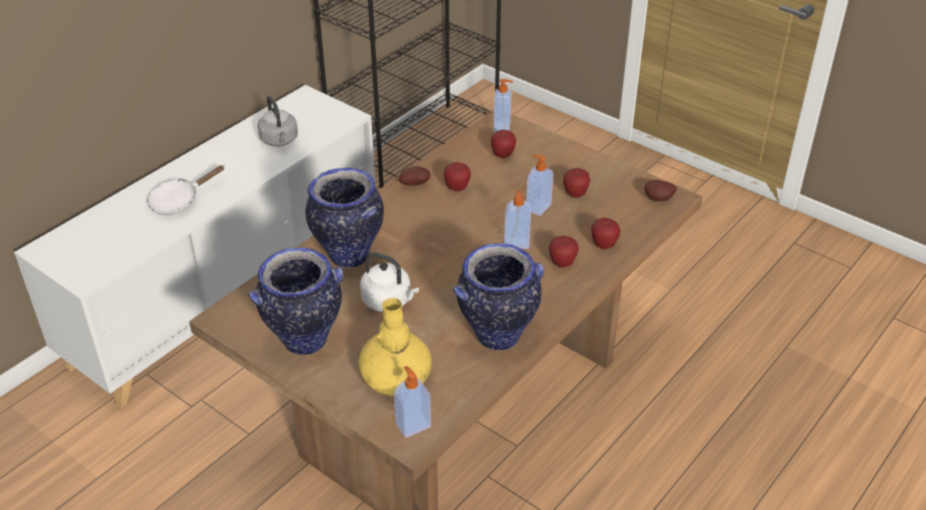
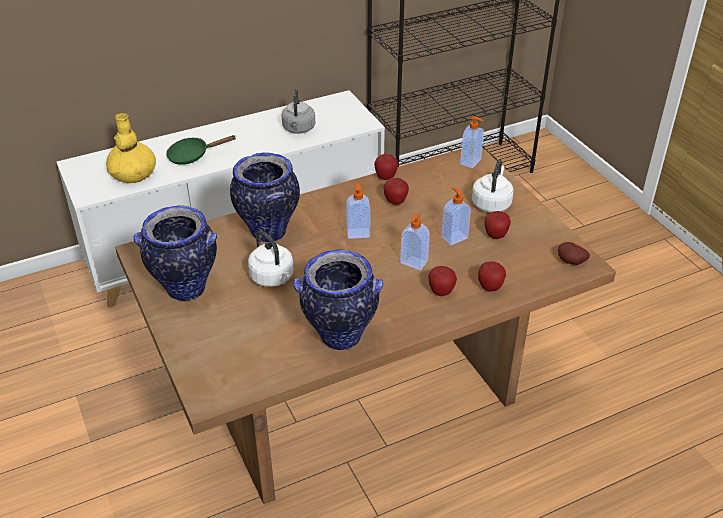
camera: 25 degrees right, 0 degrees up
(179, 201) = (192, 156): white frying pan -> green frying pan
(396, 376) = (234, 342): yellow vase -> yellow vase (133, 173)
(412, 425) = (218, 386): soap dispenser -> soap dispenser (358, 233)
(415, 184) = (363, 189): potato -> none
(502, 155) = (454, 185): apple -> apple (385, 177)
(550, 163) = (491, 203): none -> white kettle

